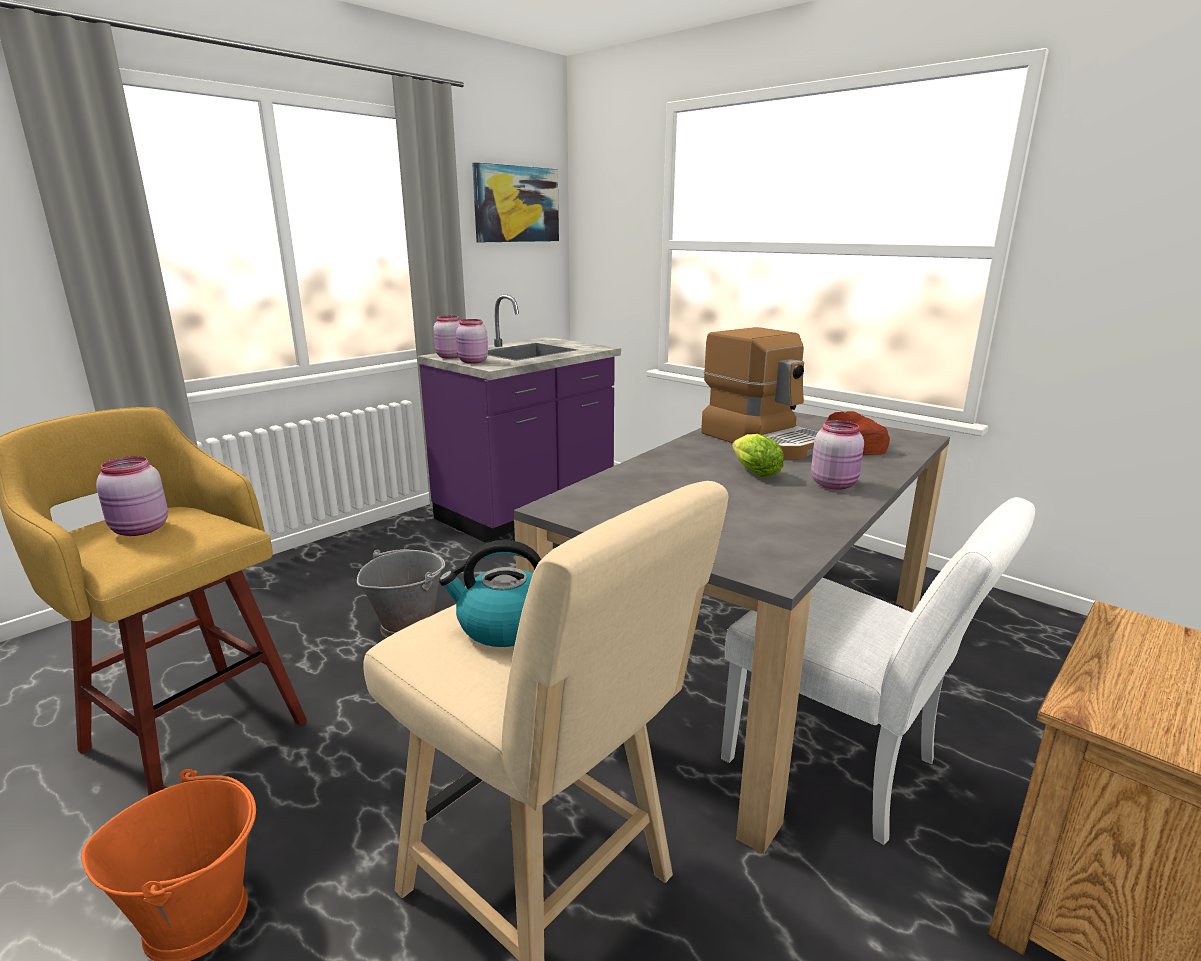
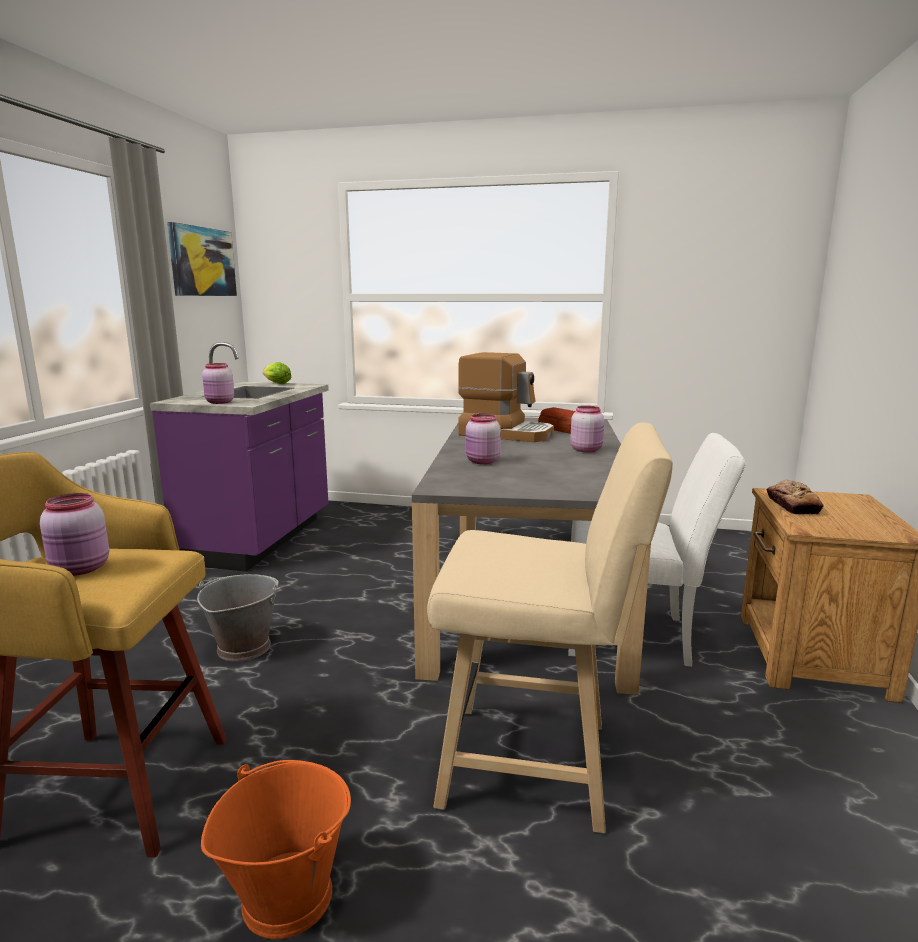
camera: 30 degrees left, 5 degrees down
(449, 357) = (187, 401): pink jar -> pink jar (482, 461)
(504, 626) = (511, 554): kettle -> none
(752, 472) = (529, 451): lettuce -> lettuce (276, 383)
(1129, 655) = (792, 505): none -> bread

